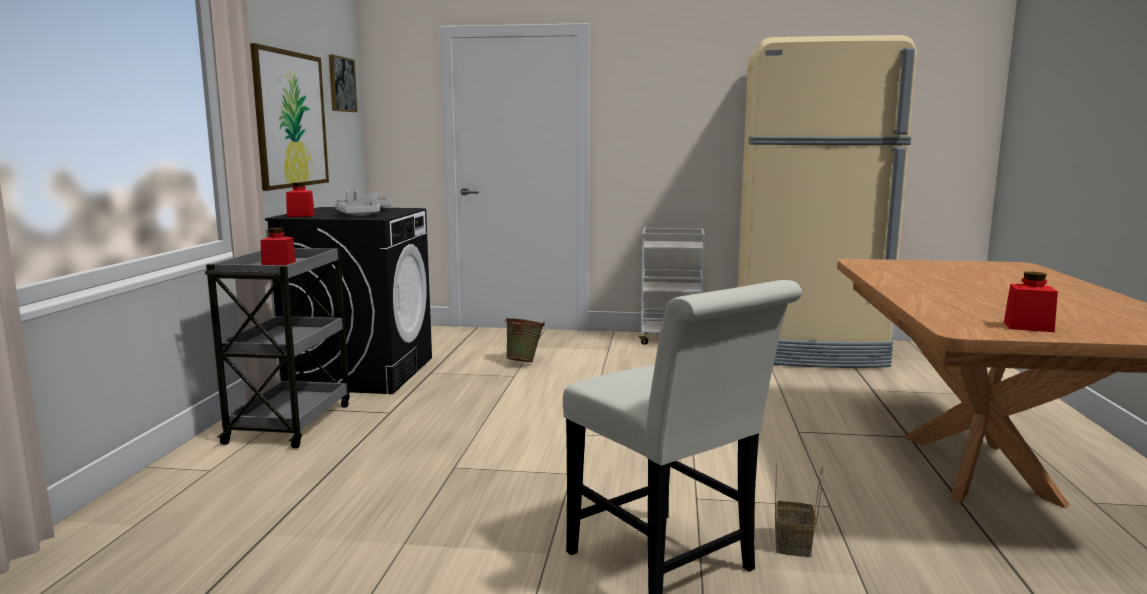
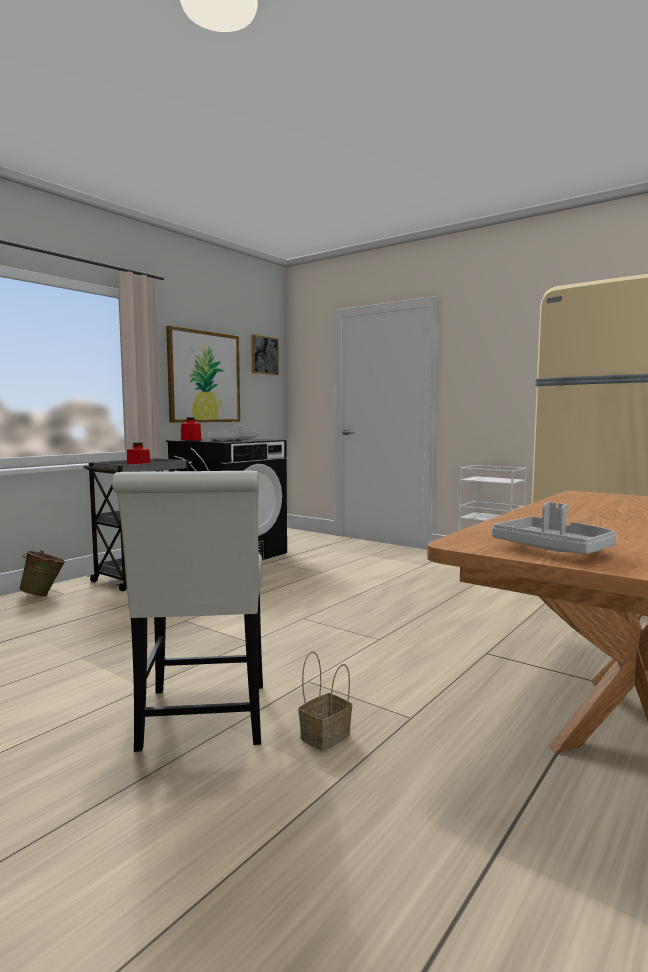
camera: 30 degrees right, 5 degrees down
(524, 362) = (345, 564): green bucket -> green bucket (44, 595)
(1028, 327) = (553, 549): red jar -> grey tray

